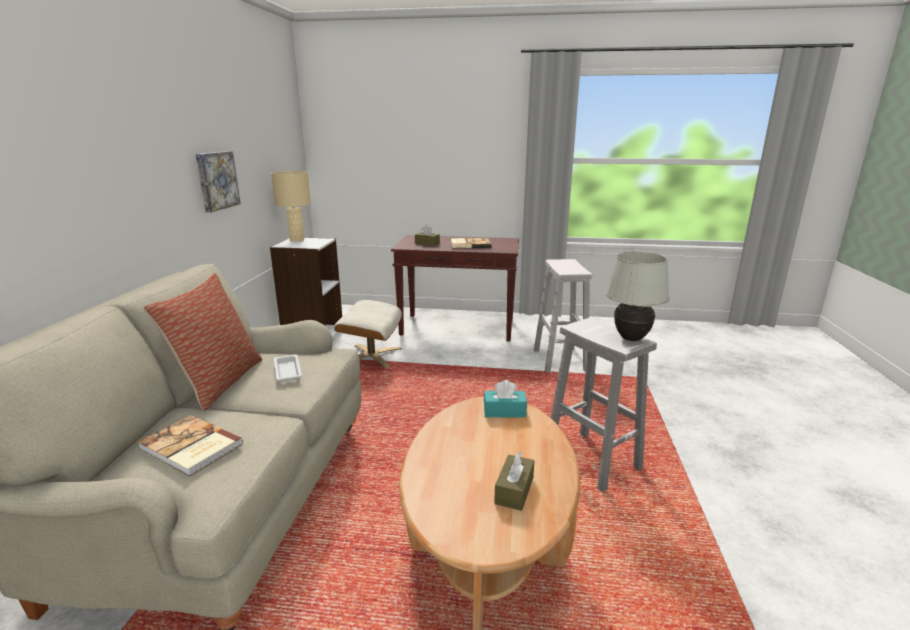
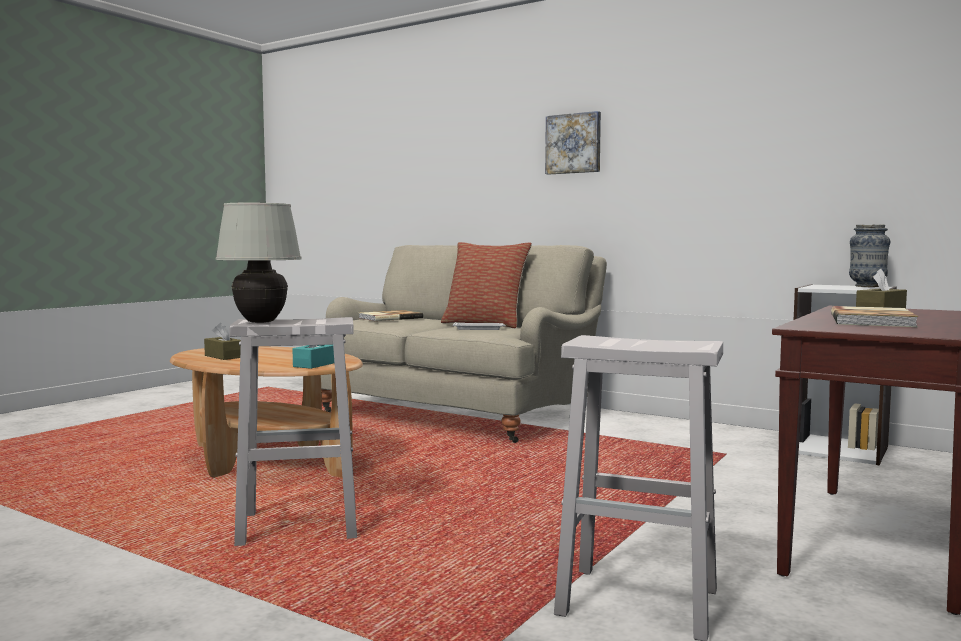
camera: 115 degrees right, 15 degrees down
(216, 180) = (721, 180): picture -> picture (574, 143)
(296, 240) = (867, 286): beige table lamp -> vase
(371, 356) = (729, 468): beige ottoman -> none

